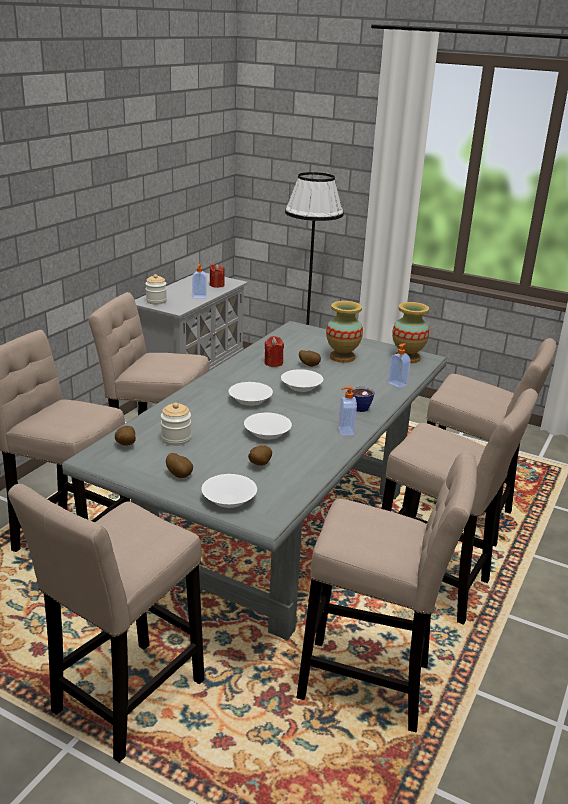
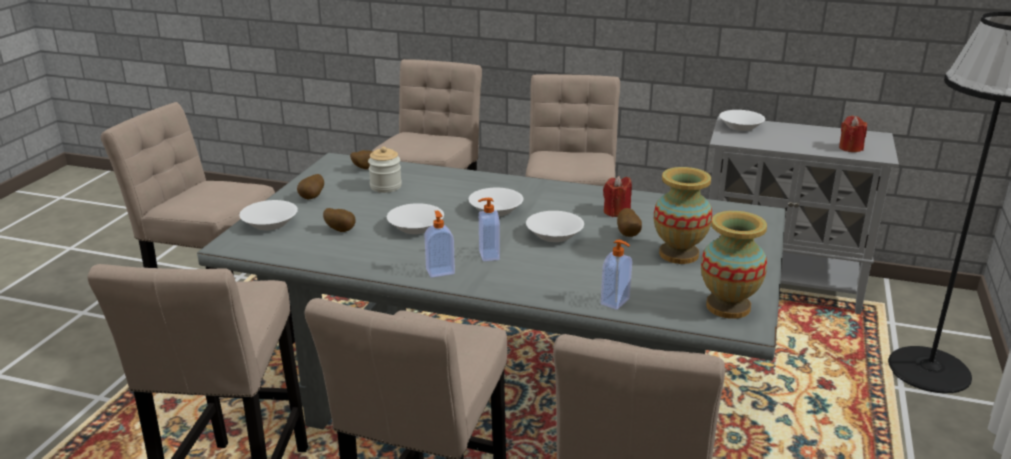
camera: 80 degrees right, 0 degrees up
(156, 301) = (740, 127): jar -> white bowl
(199, 297) = (788, 145): soap dispenser -> soap dispenser (488, 255)
(357, 407) = (516, 275): cup -> none

